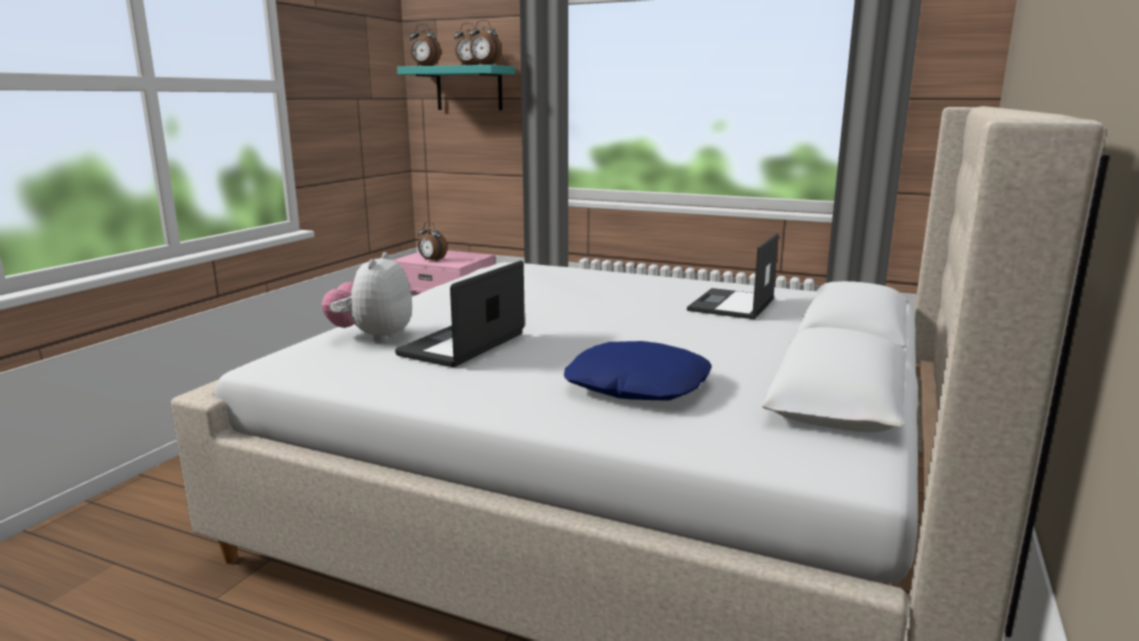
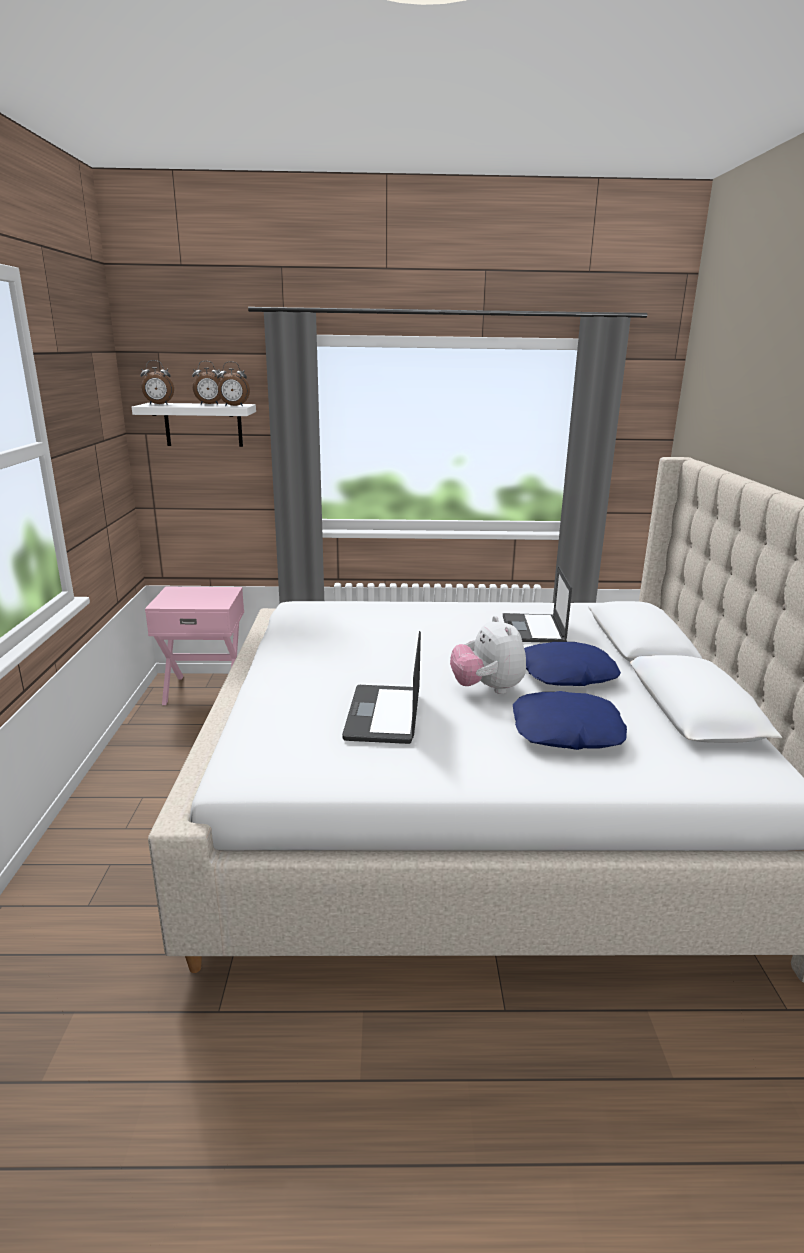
camera: 25 degrees left, 5 degrees up
(373, 337) = (292, 722): plush toy -> plush toy (487, 689)
(432, 260) = (189, 603): alarm clock -> none
(469, 88) = (203, 425): turquoise shelf -> white shelf
(714, 343) = (567, 674): none -> blue pillow

